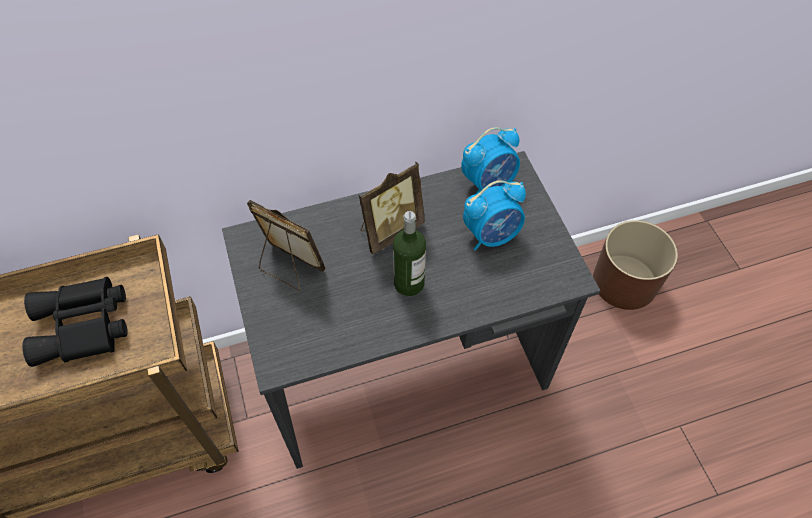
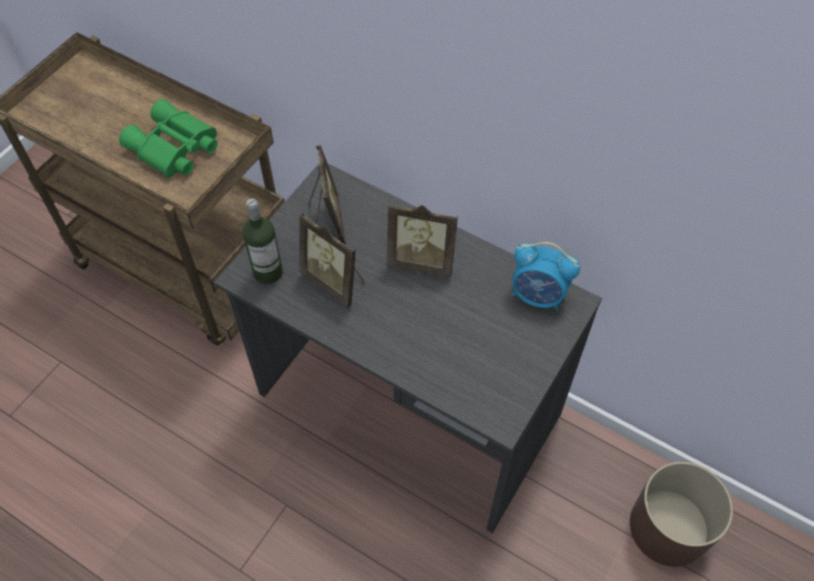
camera: 50 degrees right, 0 degrees up
(83, 327) = (173, 149): black binoculars -> green binoculars
(350, 300) = (335, 281): none -> picture frame
(409, 283) = (385, 308): bottle -> bottle (268, 272)
(492, 235) = (487, 333): alarm clock -> none

